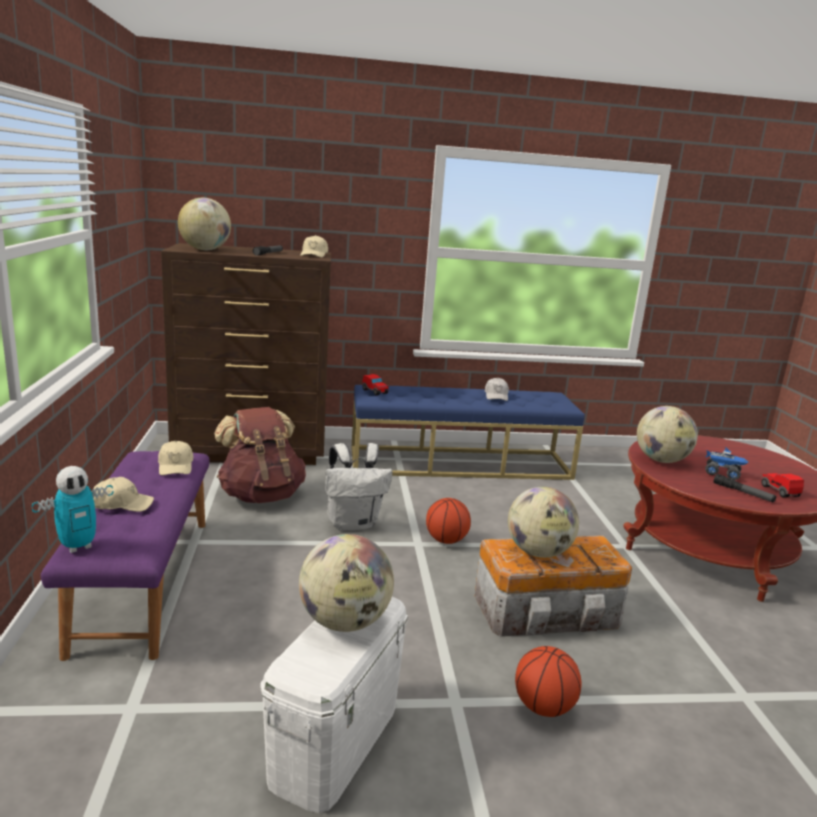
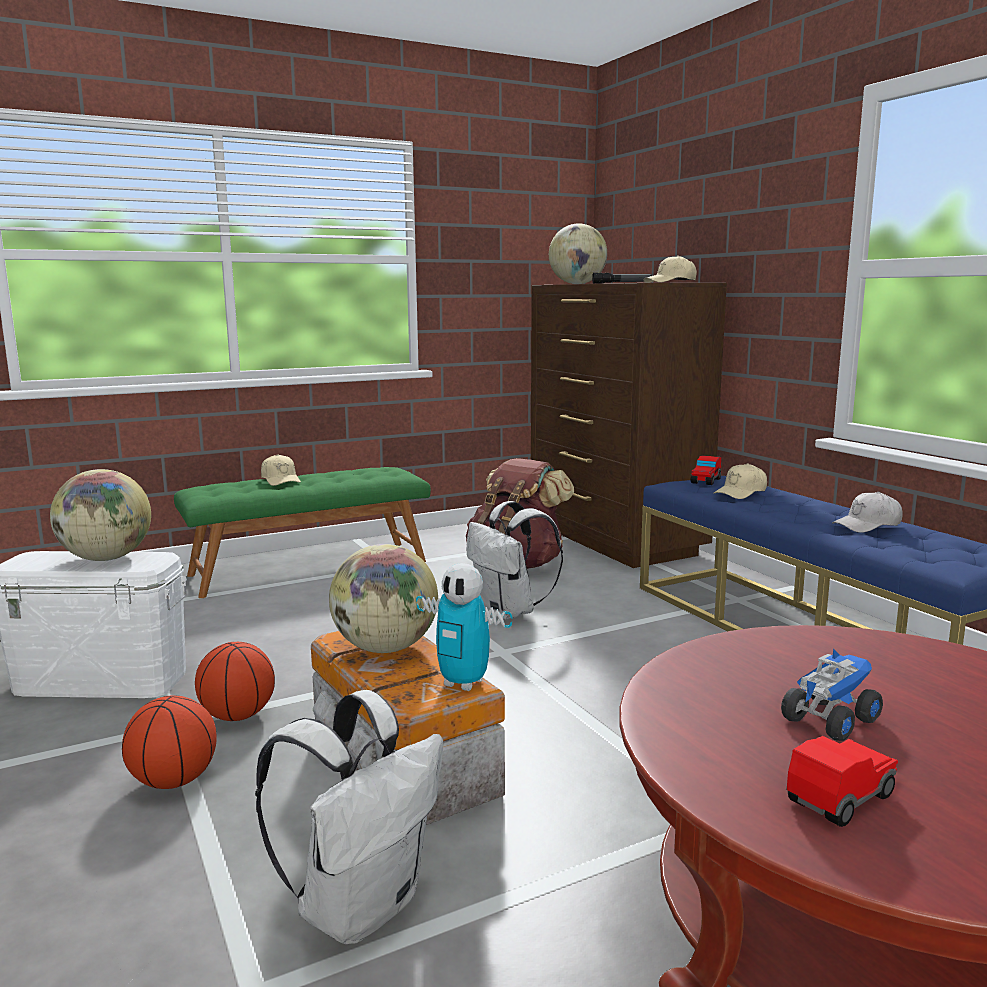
camera: 70 degrees right, 5 degrees down
(78, 546) = (202, 486): toy robot -> toy robot (463, 683)
(143, 581) = (309, 568): purple bench -> green bench
(176, 466) = (372, 476): beige cap -> beige cap (741, 493)
(446, 540) = (531, 666): basketball -> basketball (237, 716)
(661, 460) = (789, 653): globe -> none
(682, 653) = (360, 906): none -> white backpack
(722, 474) = (830, 719): toy truck -> toy truck turned 135 degrees counterclockwise
(743, 493) = (733, 743): flashlight -> none

